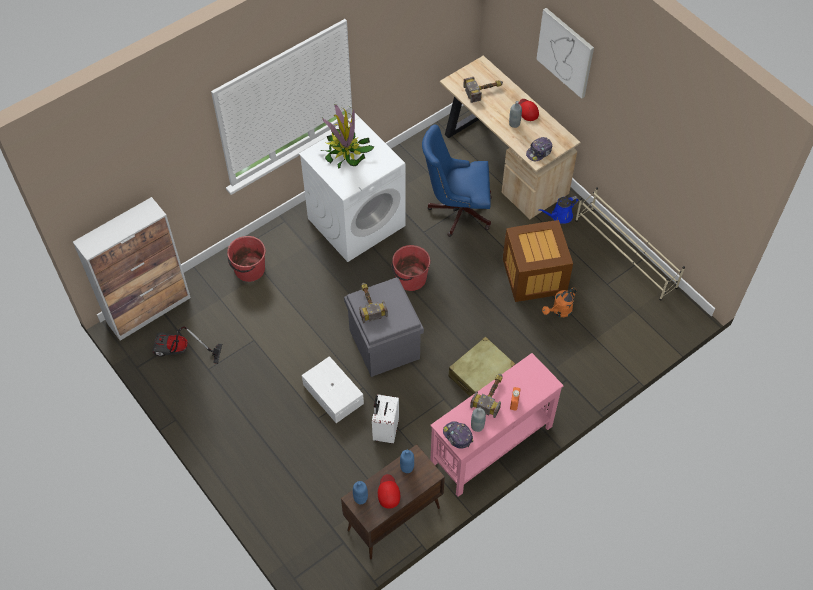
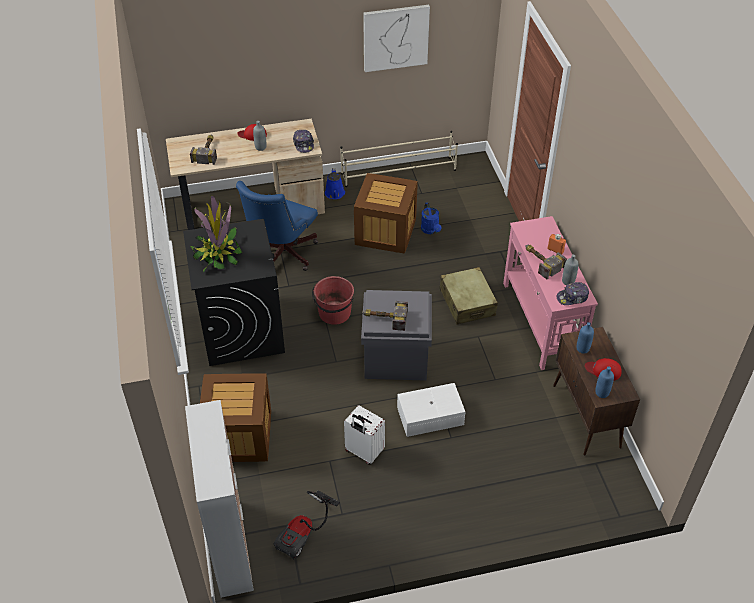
camera: 65 degrees left, 10 degrees down
(249, 269) = (239, 436): red bucket -> crate
(356, 221) = (241, 329): white washing machine -> black washing machine
(385, 430) = (490, 390): white suitcase -> white suitcase (363, 452)
(559, 311) = (431, 230): orange watering can -> blue watering can
(565, 52) = (263, 48): picture -> picture (395, 37)

